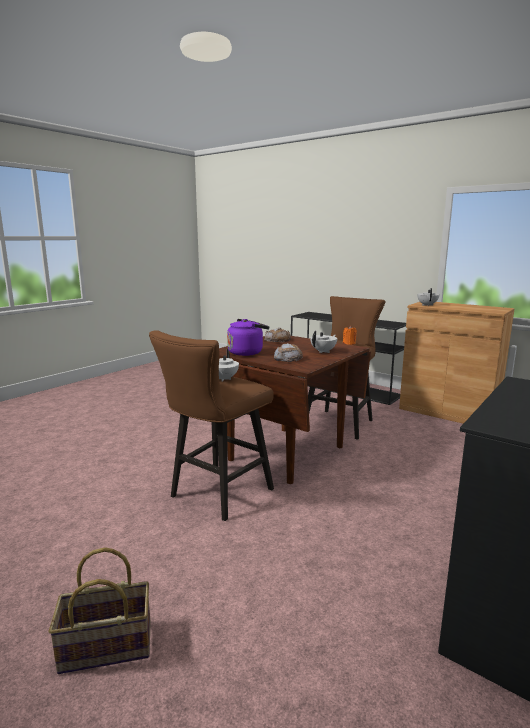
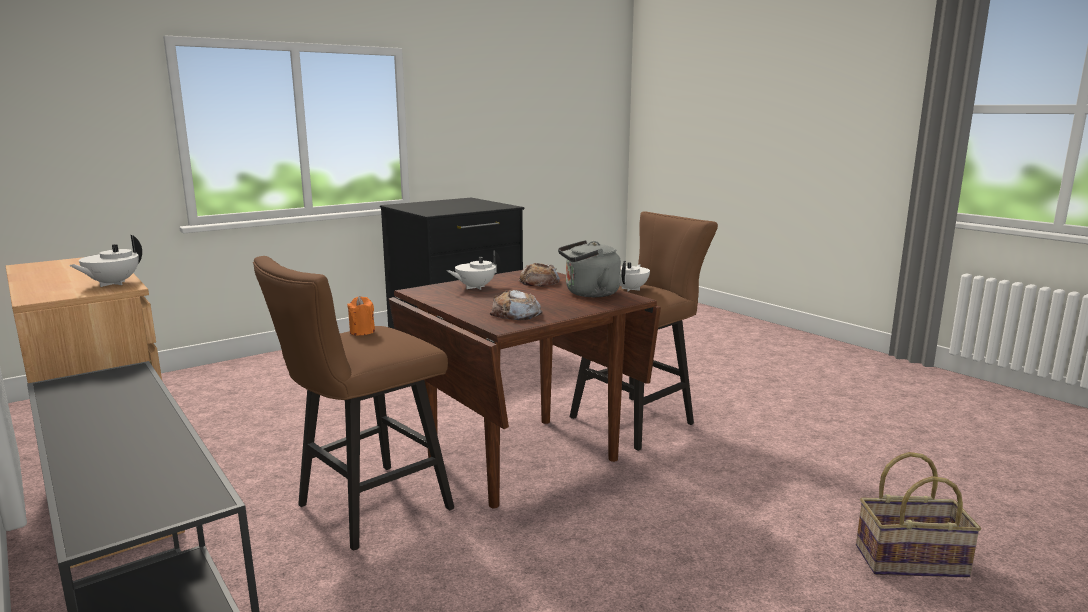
camera: 165 degrees left, 0 degrees up
(106, 648) = (710, 356): basket -> basket (910, 560)
(247, 352) = (589, 293): purple kettle -> grey kettle

